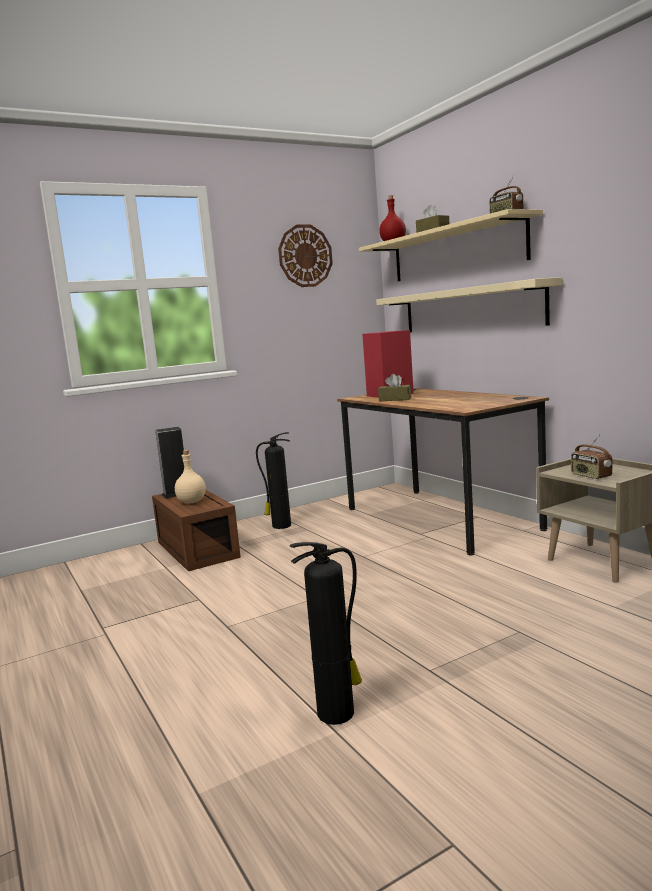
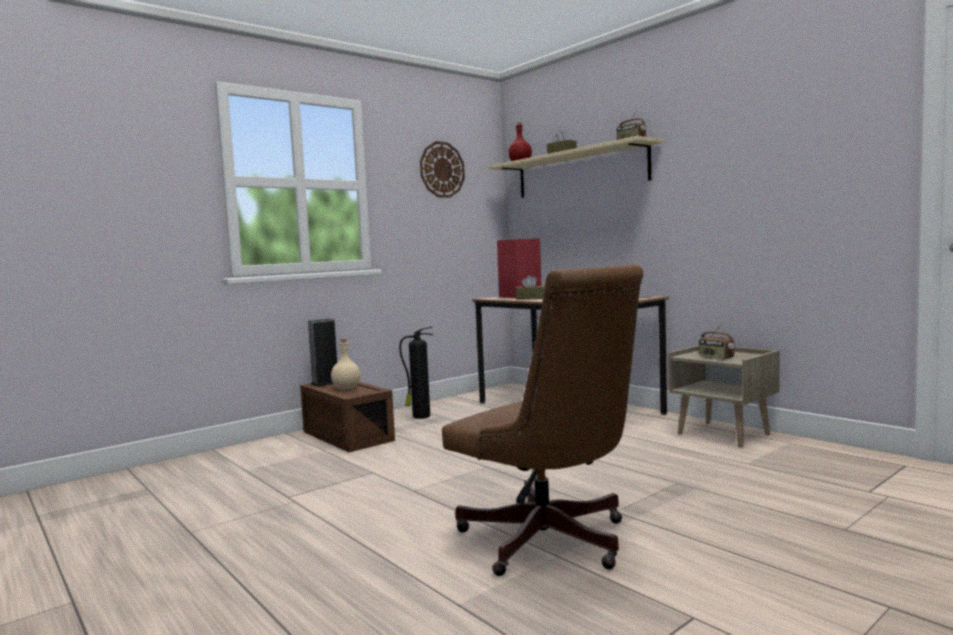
camera: 10 degrees left, 5 degrees down
(338, 712) = (551, 543): fire extinguisher -> brown office chair
(470, 309) = (593, 222): beige shelf -> none

